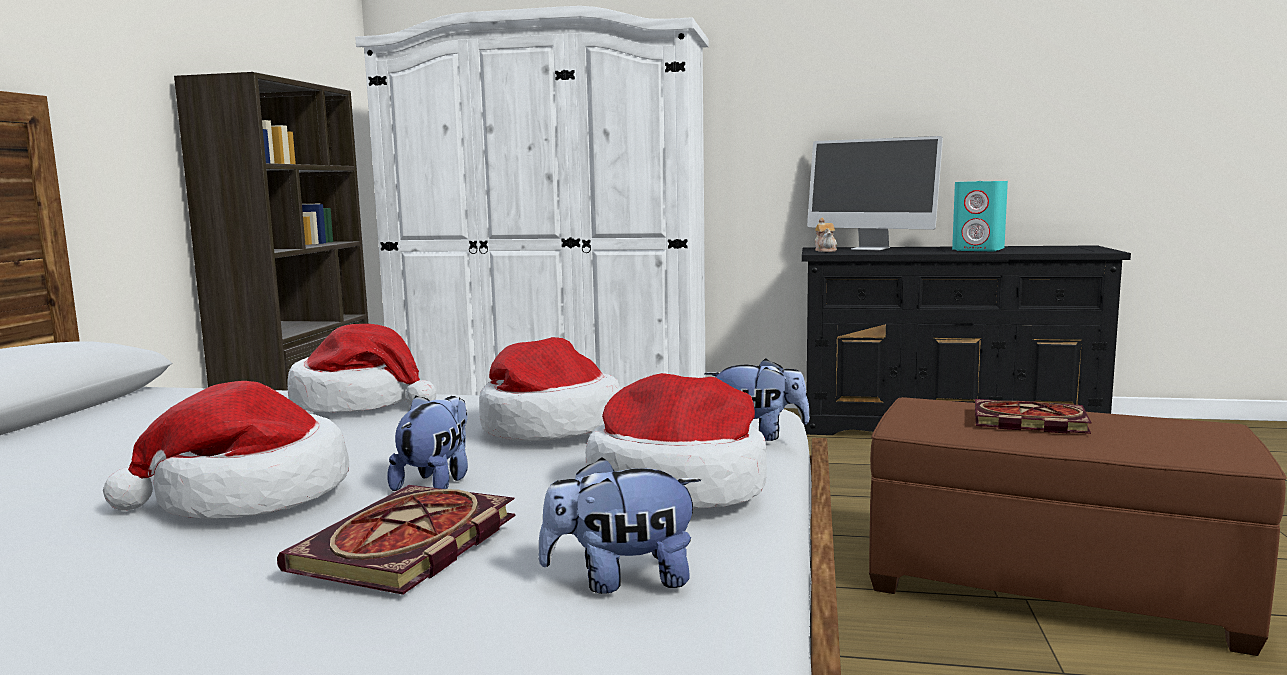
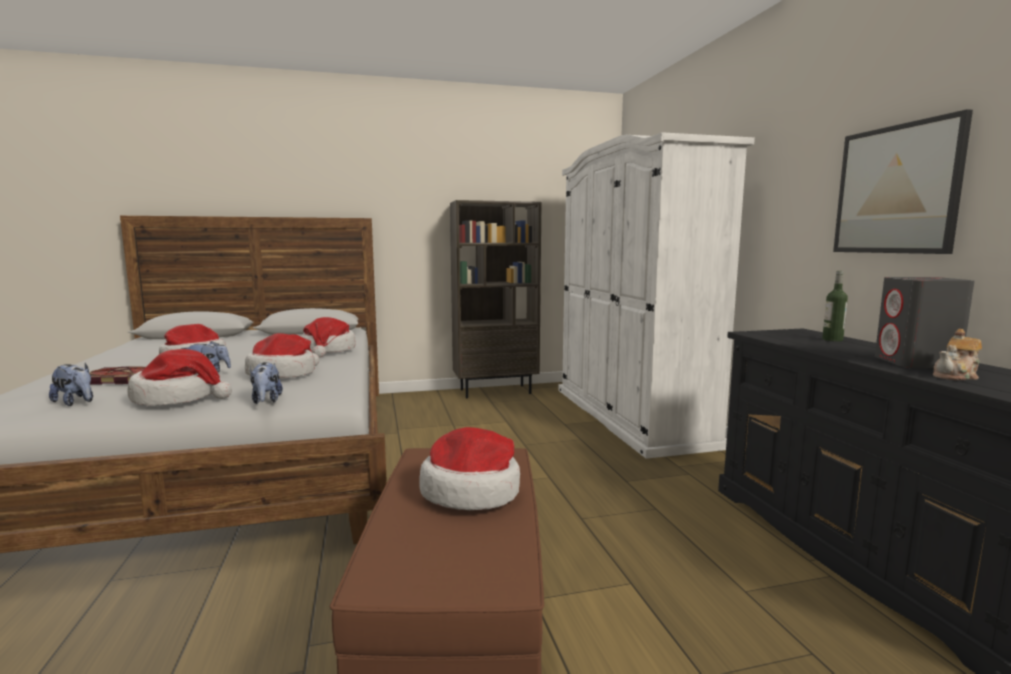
camera: 65 degrees right, 0 degrees up
(621, 580) = (76, 402): plush toy -> plush toy turned 150 degrees clockwise
(826, 250) = (778, 333): teapot -> teapot (956, 376)
(870, 248) = (832, 339): monitor -> bottle
(887, 110) = (896, 190): none -> picture
(979, 249) = (916, 363): turquoise speaker -> grey speaker
(1026, 421) = (472, 491): book -> hat

